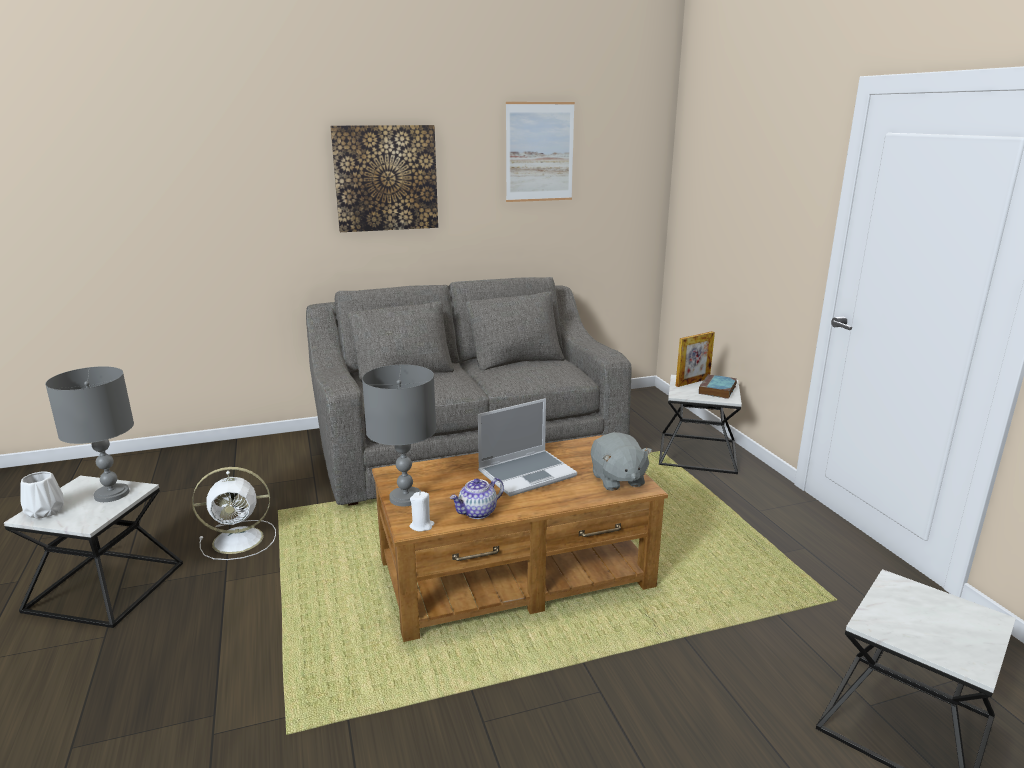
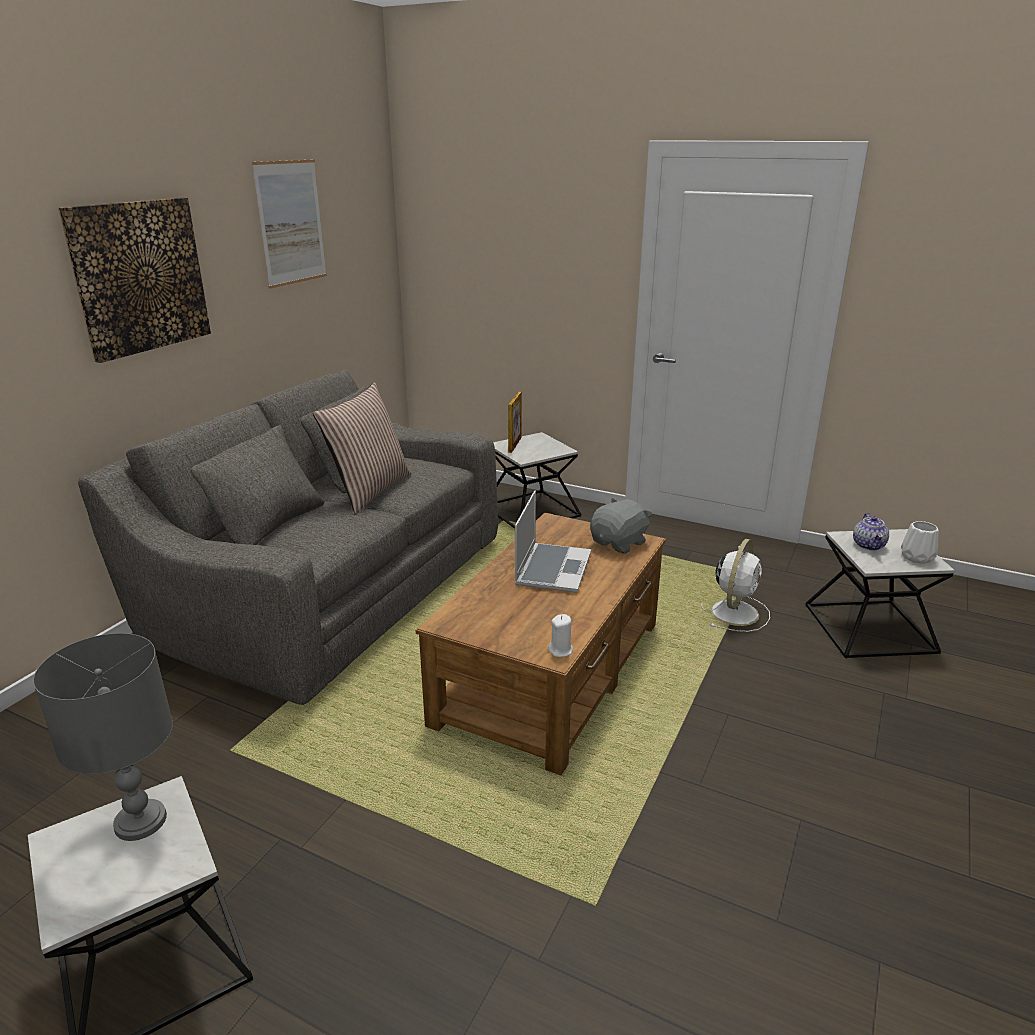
camera: 45 degrees left, 5 degrees up
(46, 511) = (84, 895): white vase -> white vase (916, 557)
(240, 540) = (240, 802): white fan -> white fan (735, 611)
(405, 498) = (501, 637): grey table lamp -> none
(477, 512) = (579, 617): teapot -> teapot (869, 545)
(493, 372) = (369, 490): none -> pillow
(617, 480) = (619, 543): grey plush toy -> grey plush toy turned 75 degrees counterclockwise
(717, 390) = (543, 445): book -> none

